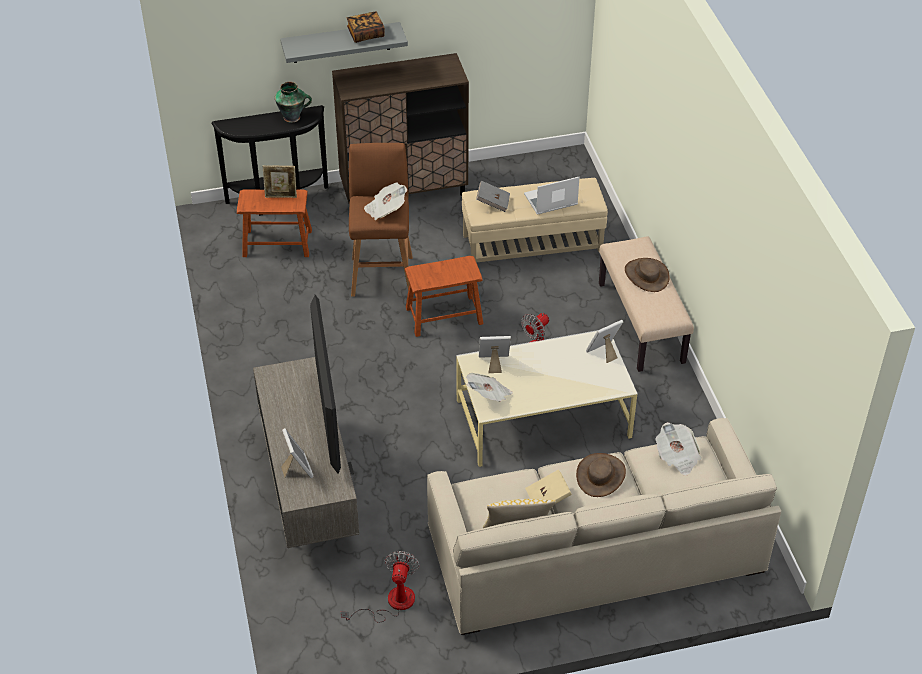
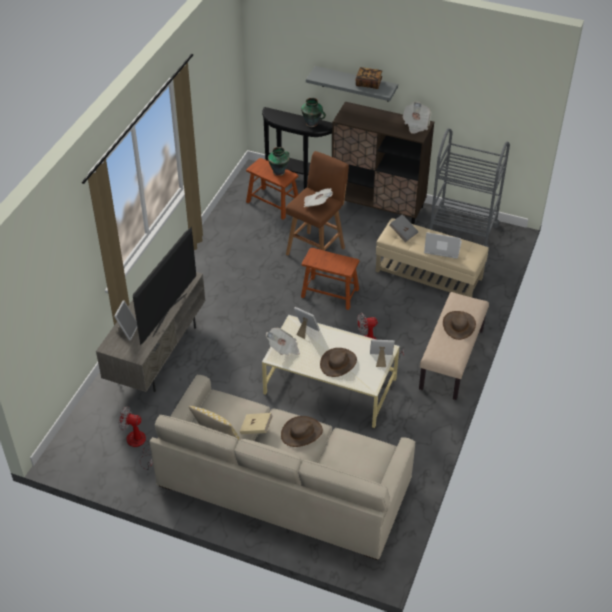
camera: 35 degrees right, 0 degrees up
(281, 196) = (279, 171): picture frame -> vase
(391, 603) = (138, 444): fan -> fan turned 120 degrees counterclockwise
(523, 177) = (462, 231): none -> grey cart
(564, 380) = (338, 363): none -> brown hat
(677, 457) = (361, 448): newspaper -> newspaper (416, 124)

